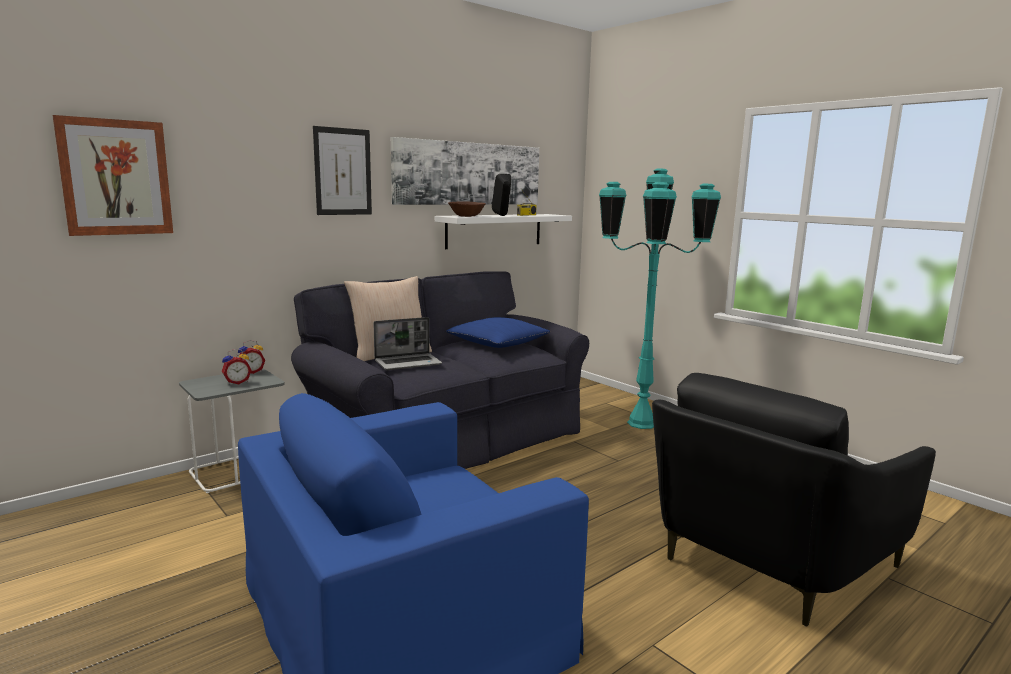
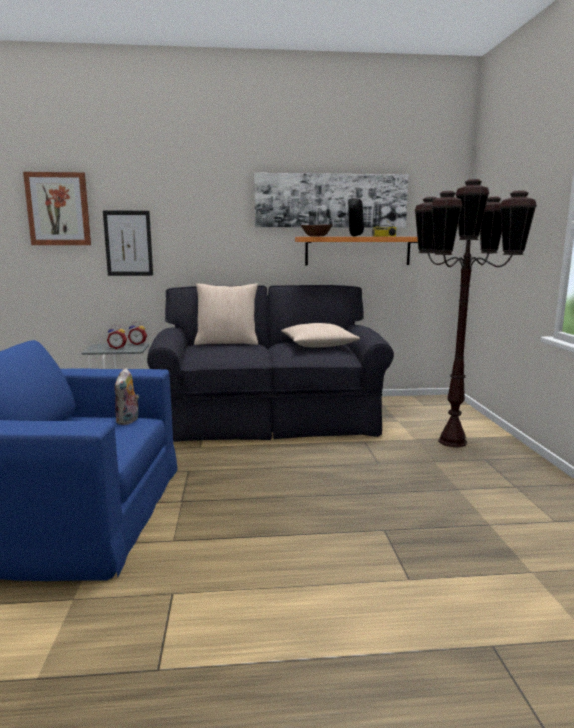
camera: 35 degrees right, 0 degrees up
(343, 172) = (213, 202): picture -> picture (128, 243)
(408, 363) = (221, 348): laptop -> none
(442, 476) = (128, 421): none -> plush toy
(494, 230) = (358, 251): white shelf -> orange shelf
(497, 344) = (318, 345): blue pillow -> beige pillow
(642, 423) = (453, 442): turquoise floor lamp -> brown floor lamp
(765, 561) = (377, 578): black armchair -> none

